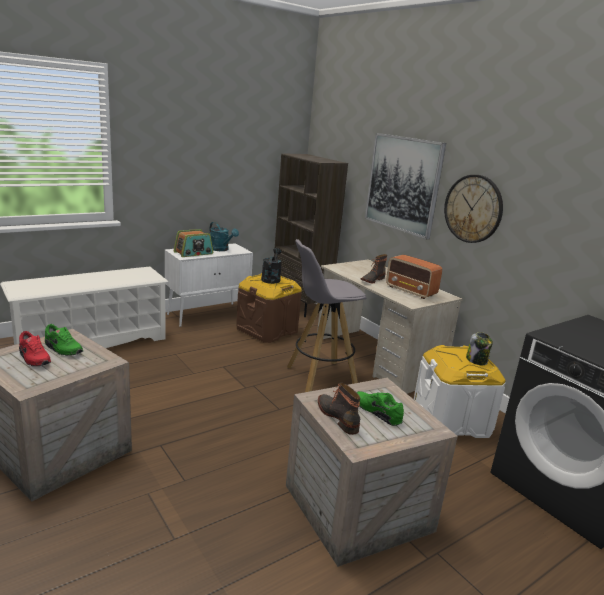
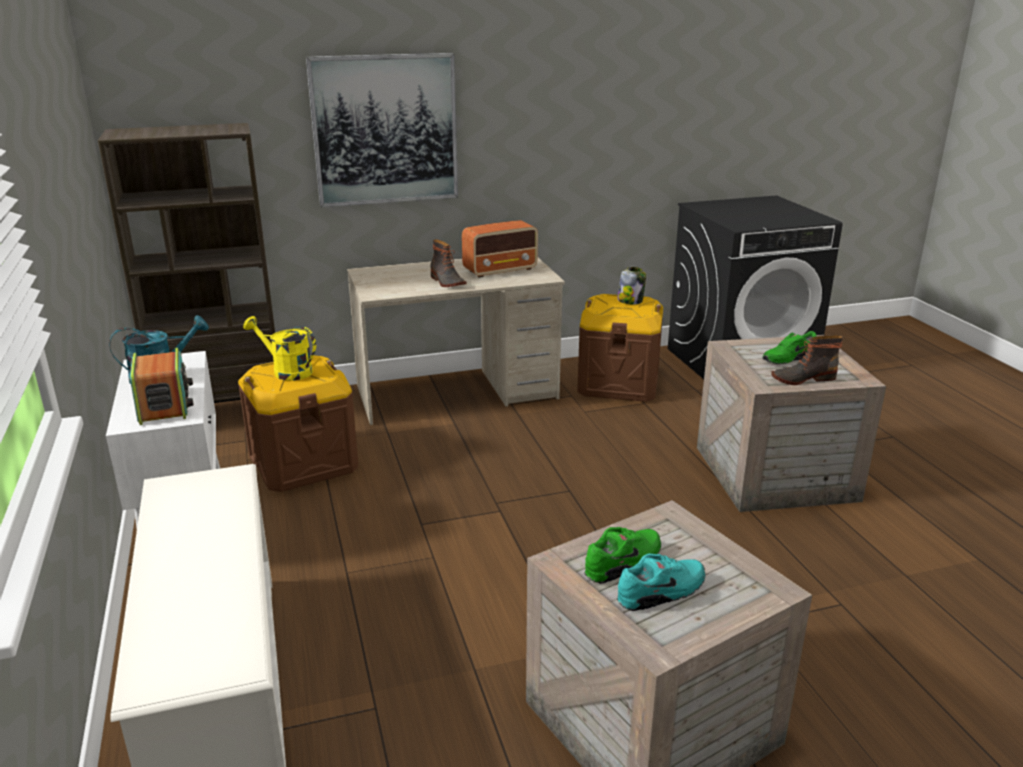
camera: 70 degrees left, 5 degrees up
(33, 359) = (662, 592): red shoe -> turquoise shoe
(271, 278) = (286, 371): black watering can -> yellow watering can
(320, 378) = (493, 444): grey stool -> none
(451, 420) = (618, 383): white storage box -> brown storage box
(473, 209) = (517, 134): wall clock -> none

